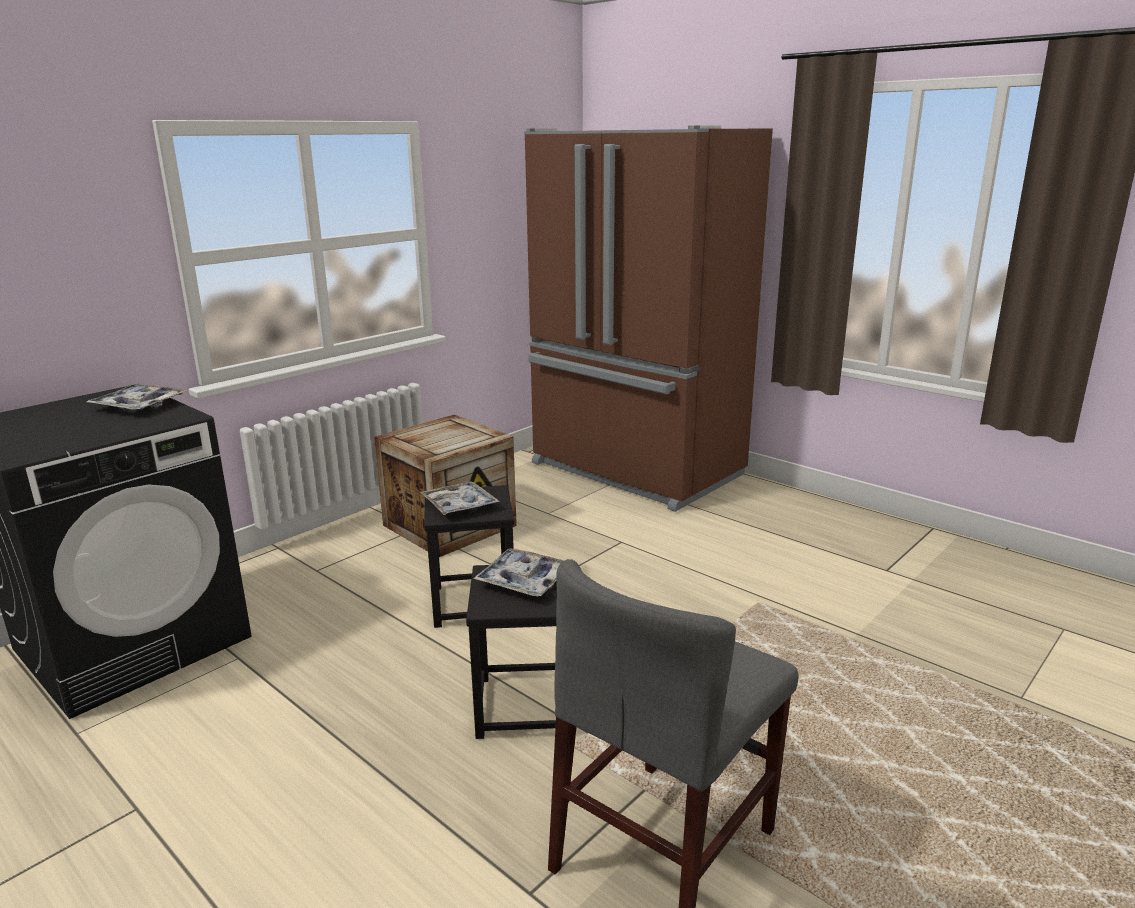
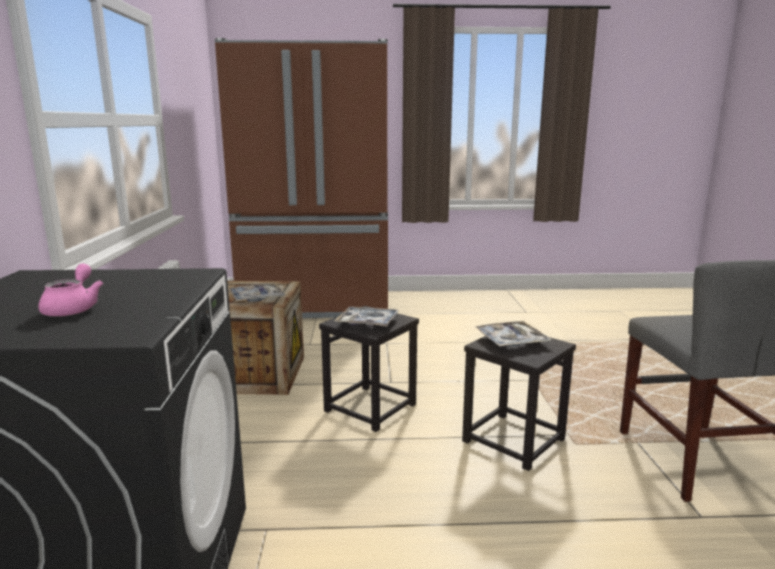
camera: 45 degrees left, 5 degrees down
(60, 427) = (74, 308): none -> pink teapot
(139, 405) = (103, 279): tray -> tray (257, 298)

